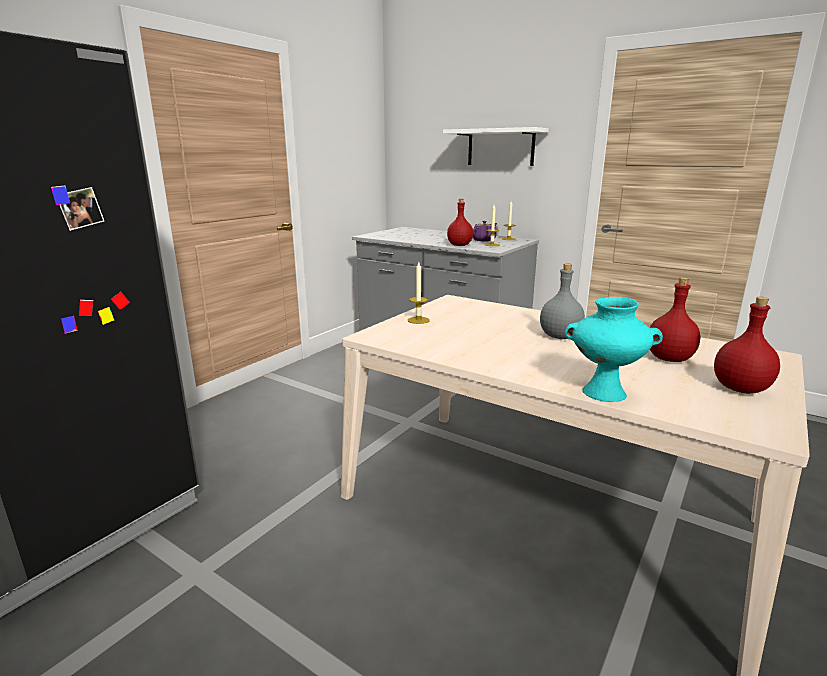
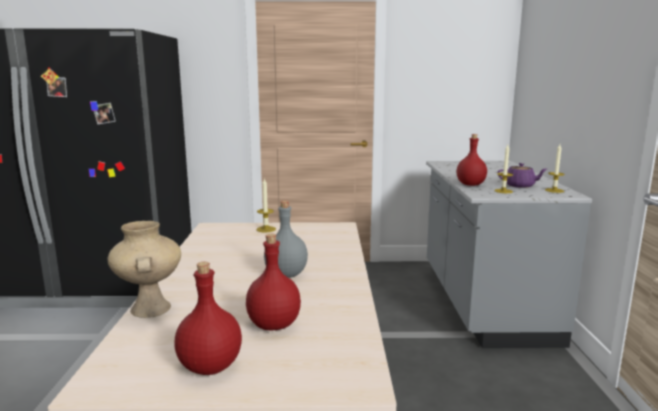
camera: 55 degrees right, 5 degrees down
(500, 147) = (581, 78): white shelf -> none
(603, 393) = (149, 308): turquoise vase -> beige vase

